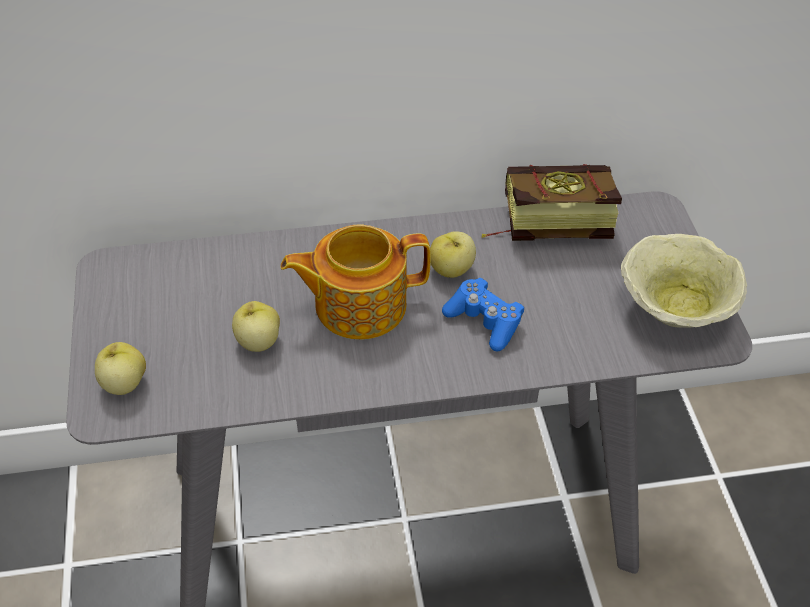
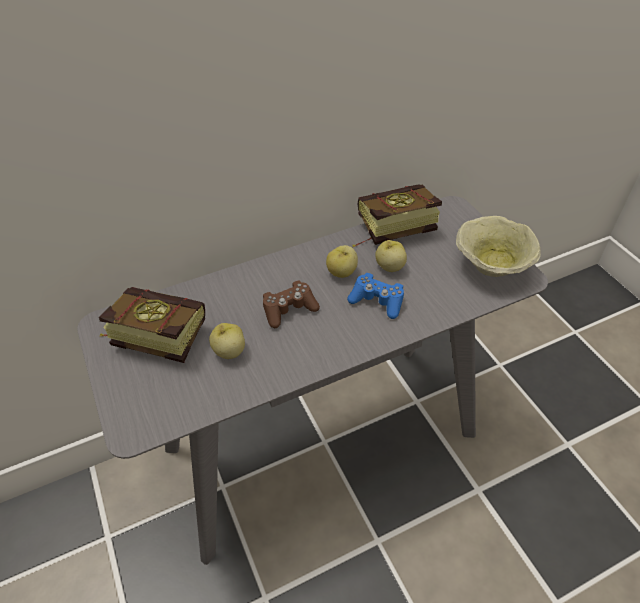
camera: 15 degrees left, 0 degrees up
(123, 383) = (141, 405): apple -> apple (389, 267)
(166, 297) = (152, 336): none -> book
(358, 305) = (289, 309): teapot -> brown game controller

